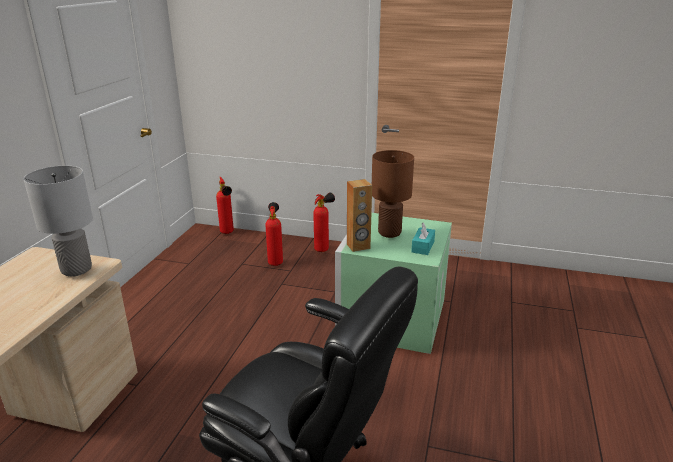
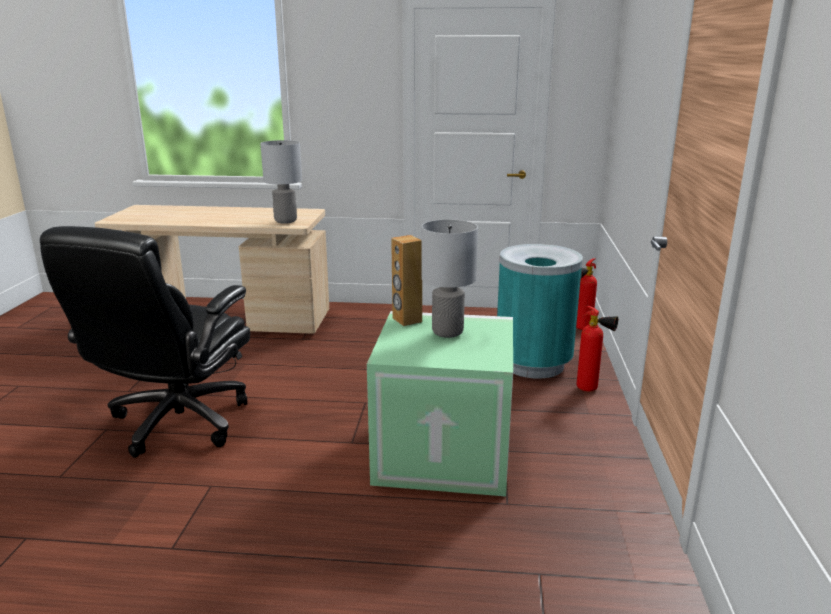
camera: 80 degrees right, 5 degrees down
(275, 262) = (533, 364): fire extinguisher -> turquoise trash can
(389, 234) = (448, 334): brown table lamp -> grey table lamp
(423, 247) = (419, 353): turquoise tissue box -> none

